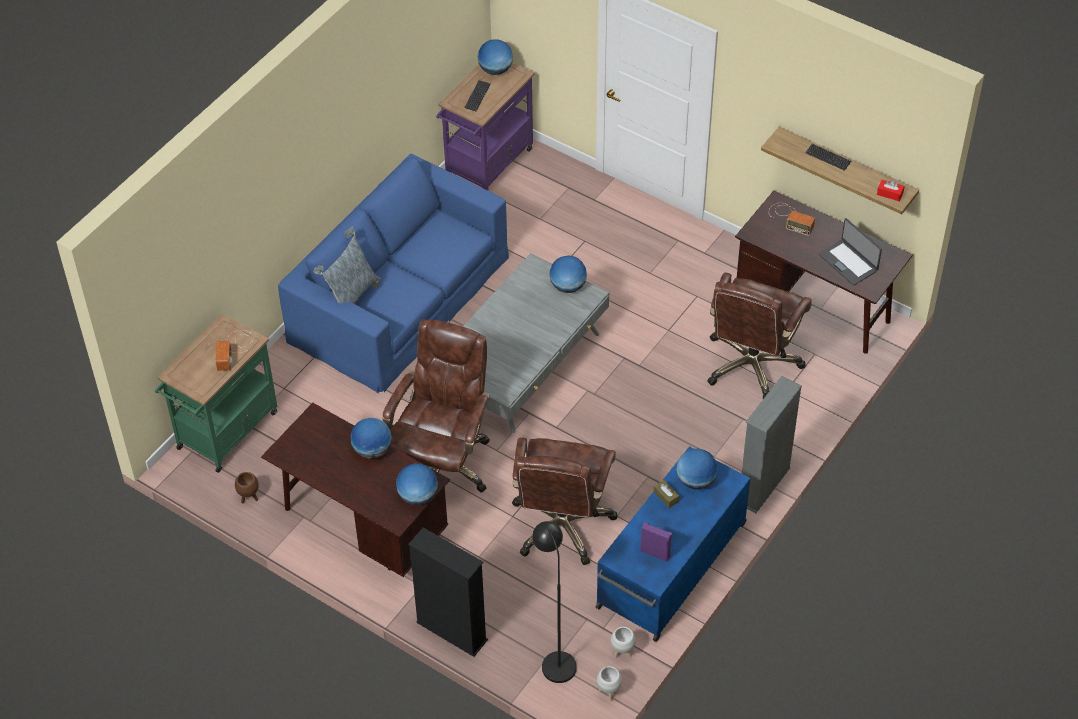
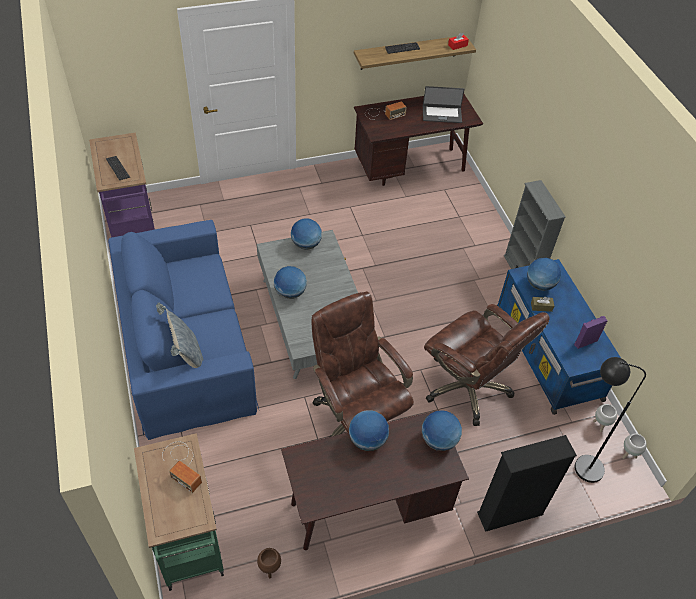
camera: 55 degrees left, 0 degrees up
(495, 70) = (107, 146): globe -> globe (290, 293)
(752, 363) = (425, 217): brown office chair -> none

